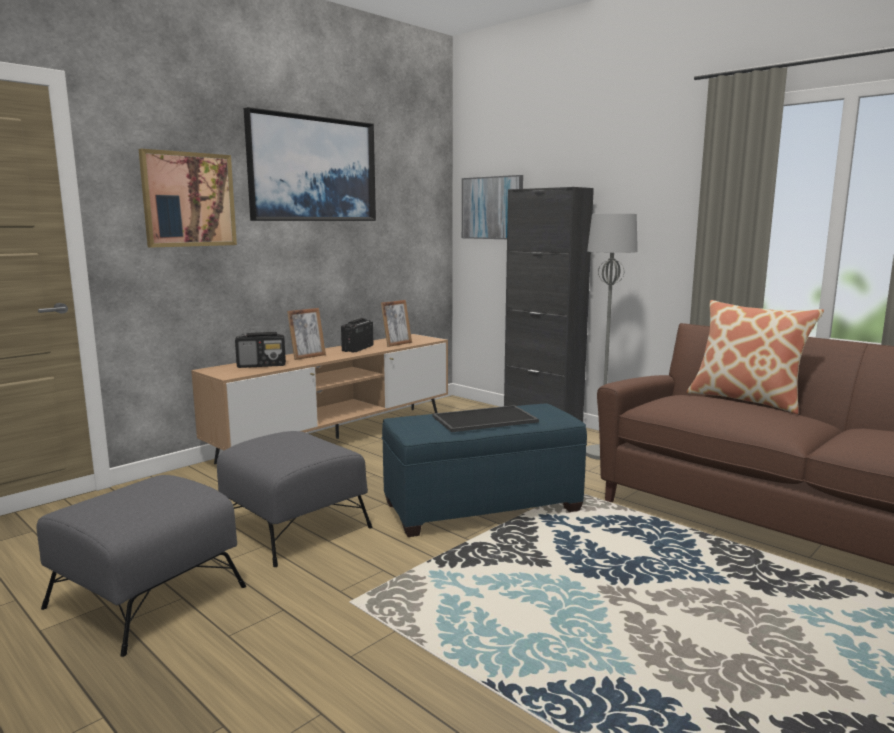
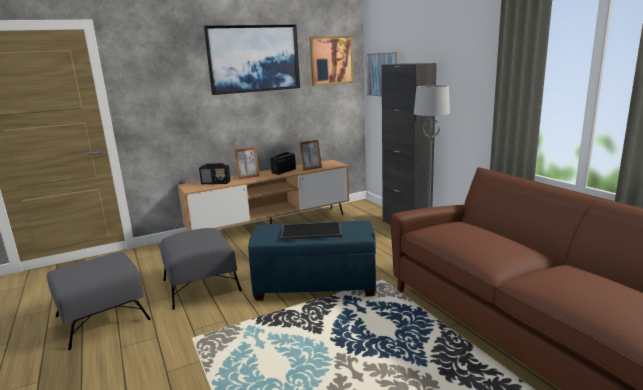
camera: 20 degrees right, 5 degrees up
(188, 199) = (171, 85): picture -> picture (331, 60)
(746, 400) = (499, 232): pillow -> none

